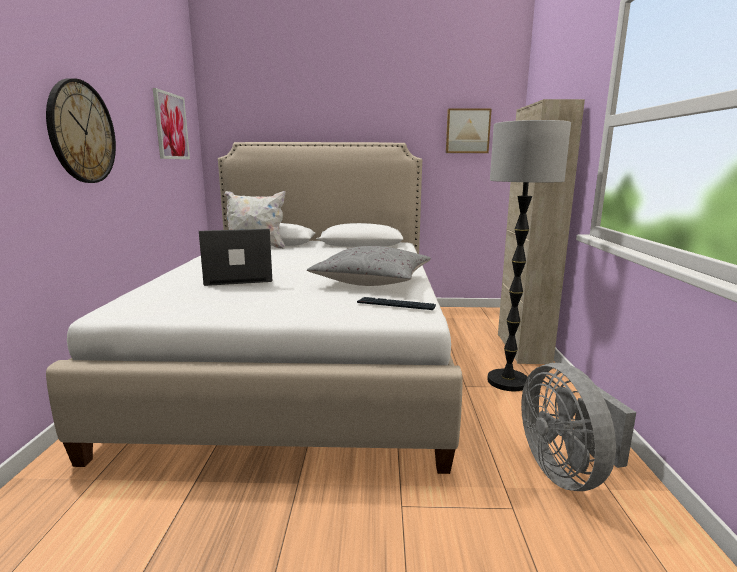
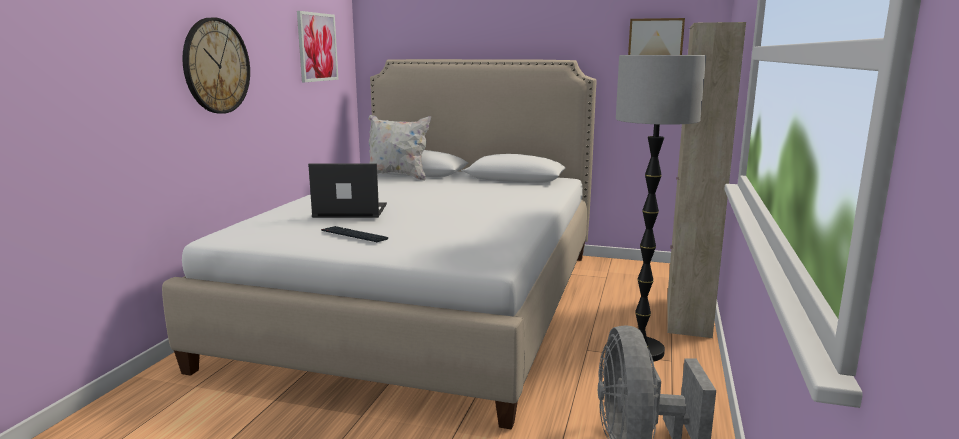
camera: 15 degrees right, 0 degrees up
(372, 281) = (482, 223): grey pillow -> none
(396, 305) = (479, 250): keyboard -> keyboard (354, 235)

